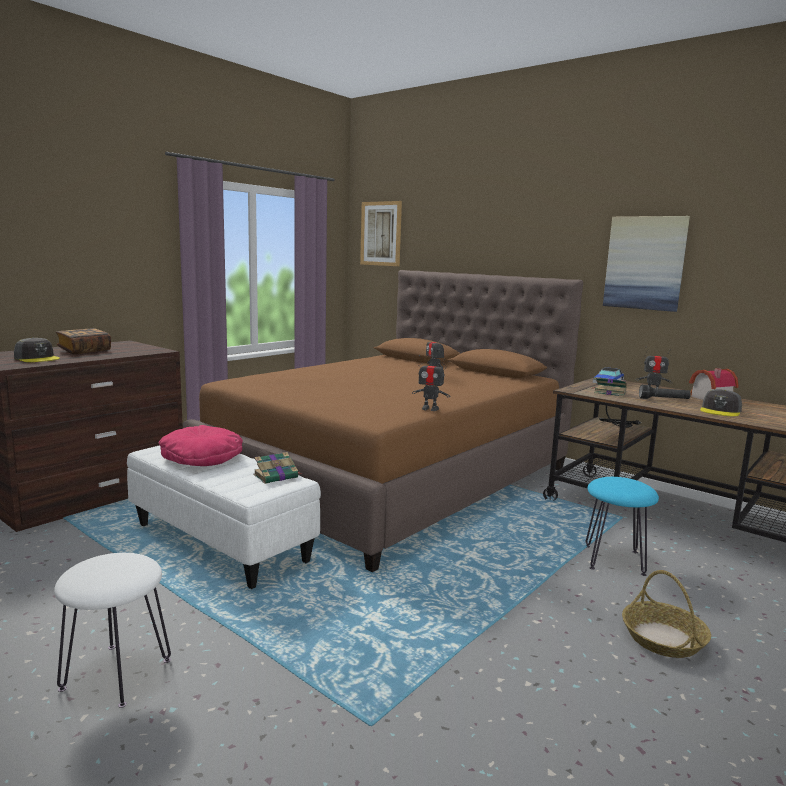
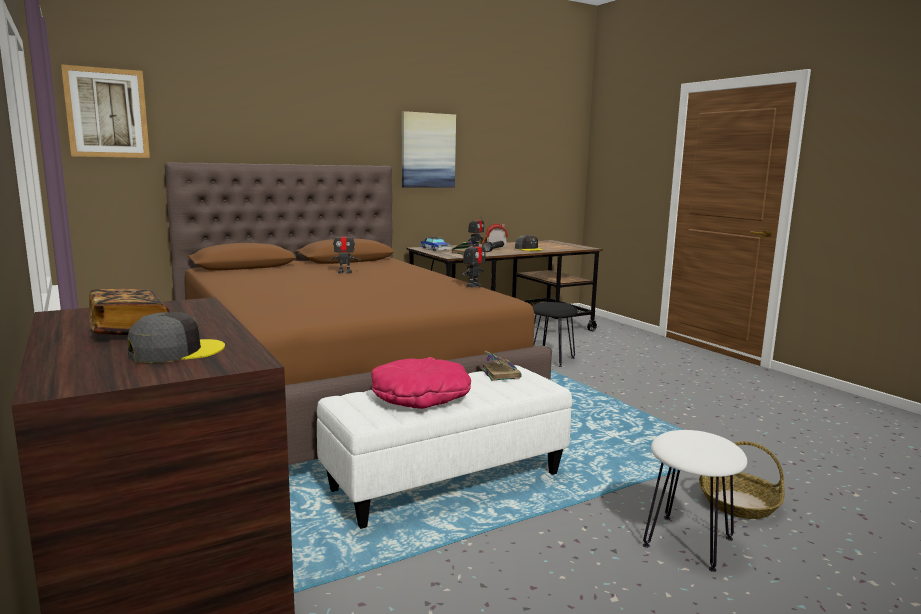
camera: 70 degrees left, 0 degrees up
(613, 560) = (551, 359): turquoise stool -> black stool
(662, 638) = (644, 372): basket -> basket (738, 504)

